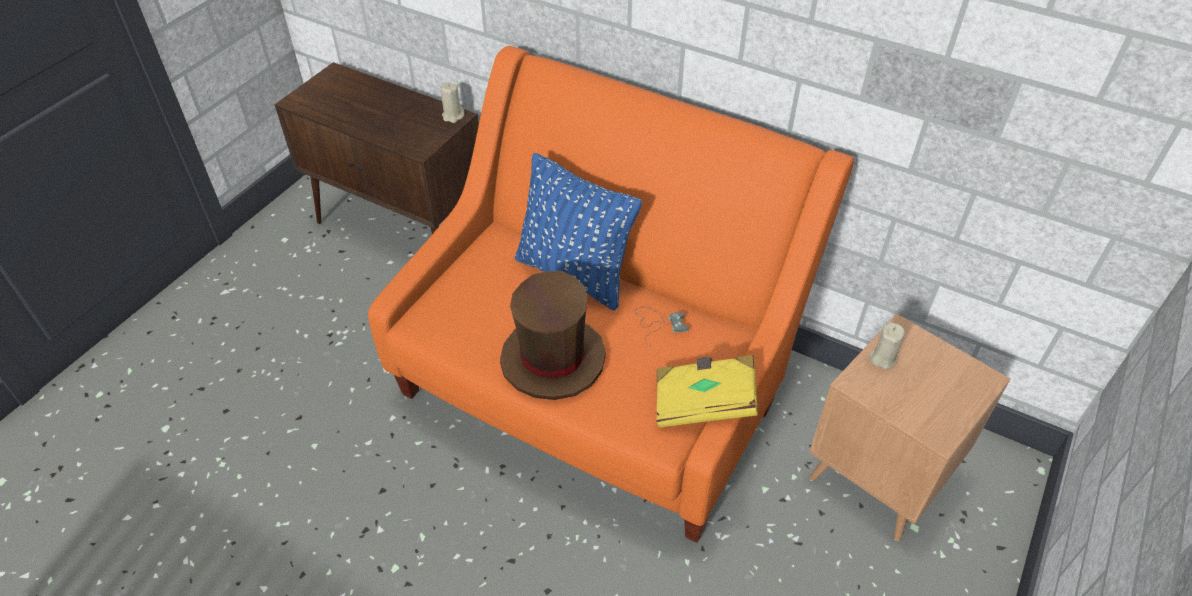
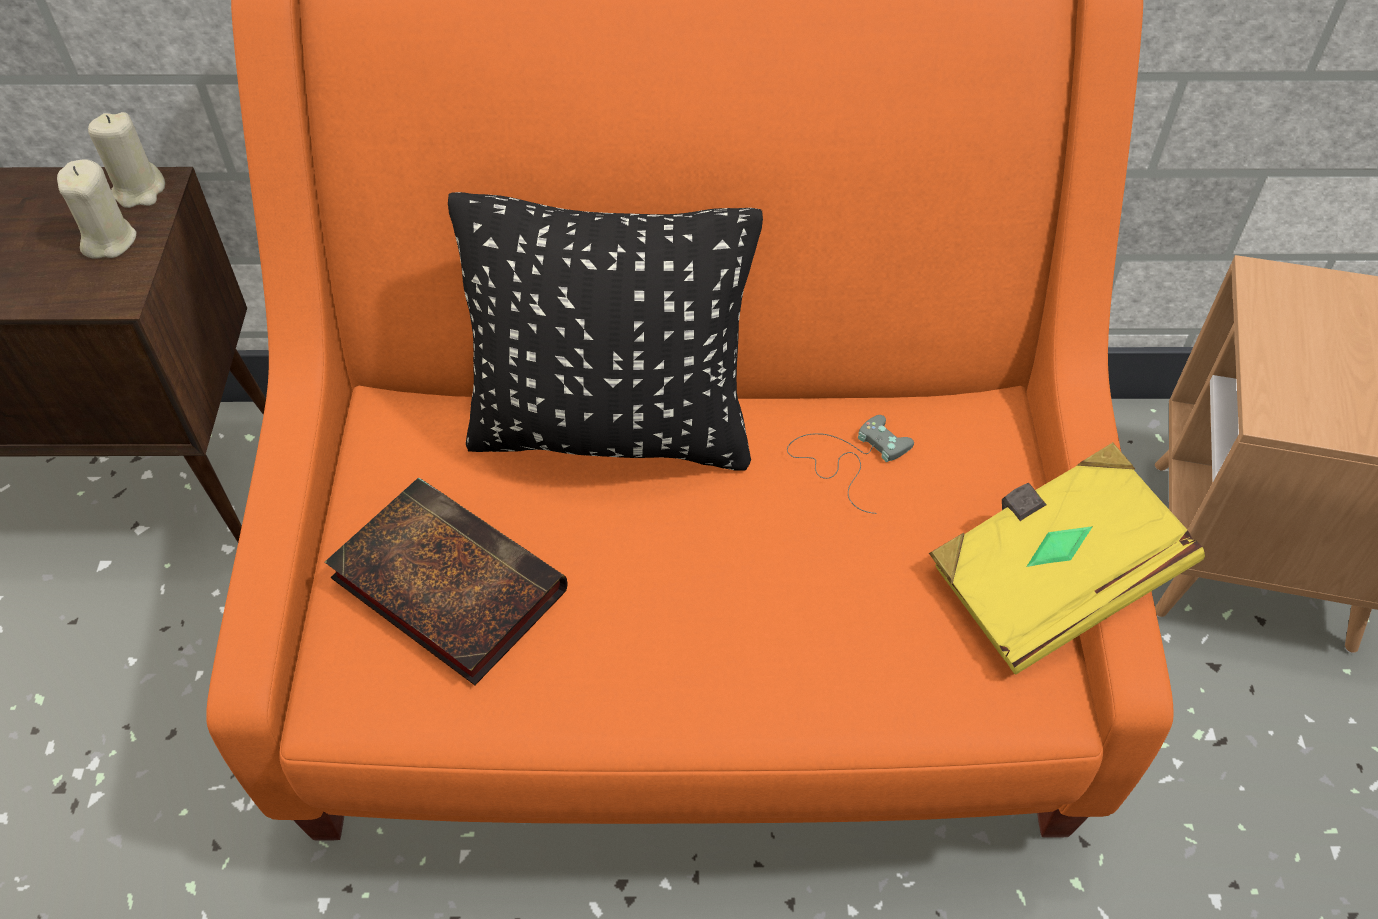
camera: 30 degrees left, 5 degrees up
(474, 301) = (443, 584): none -> book
(553, 359) = (701, 633): brown hat -> none
(574, 274) = (612, 429): blue pillow -> black pillow
(883, 358) = (1282, 345): beige candle -> beige candle (109, 240)

